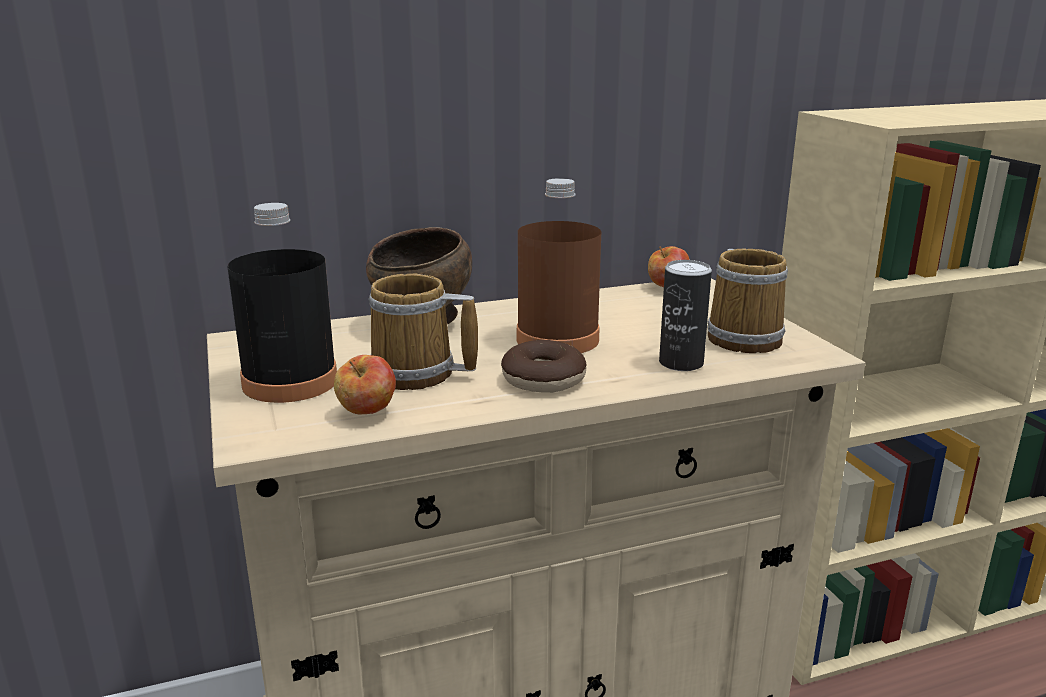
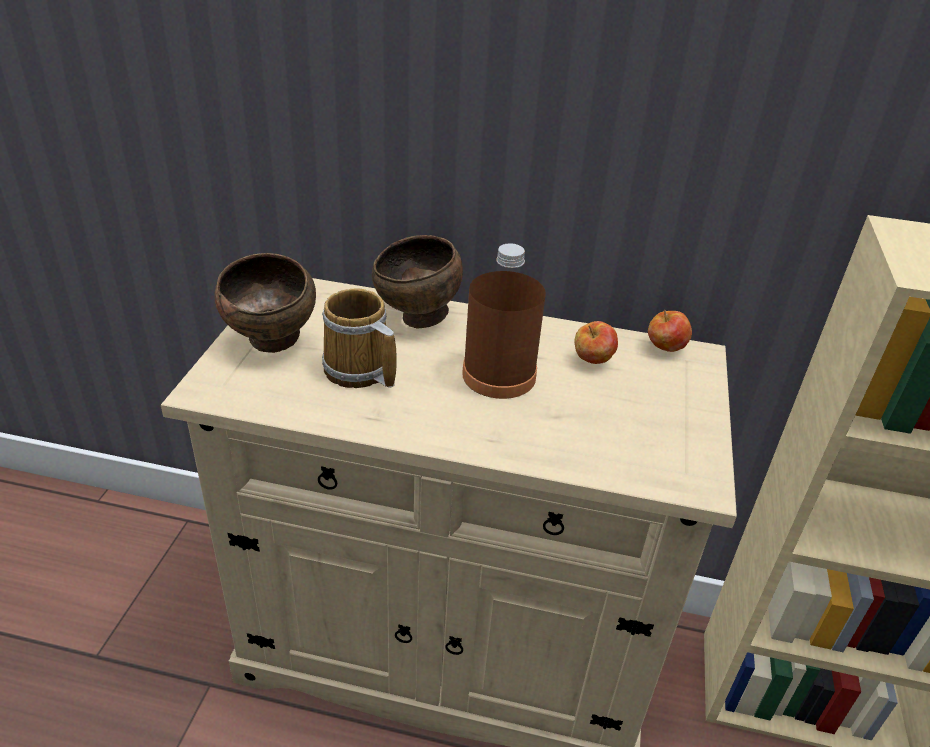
camera: 30 degrees right, 15 degrees up
(290, 382) = (273, 344): black bottle -> brown bowl
(367, 413) = (288, 397): apple -> apple (593, 361)
(543, 380) = (438, 415): donut -> none
(681, 363) = (565, 444): can -> none
(744, 337) = (659, 437): mug -> none

